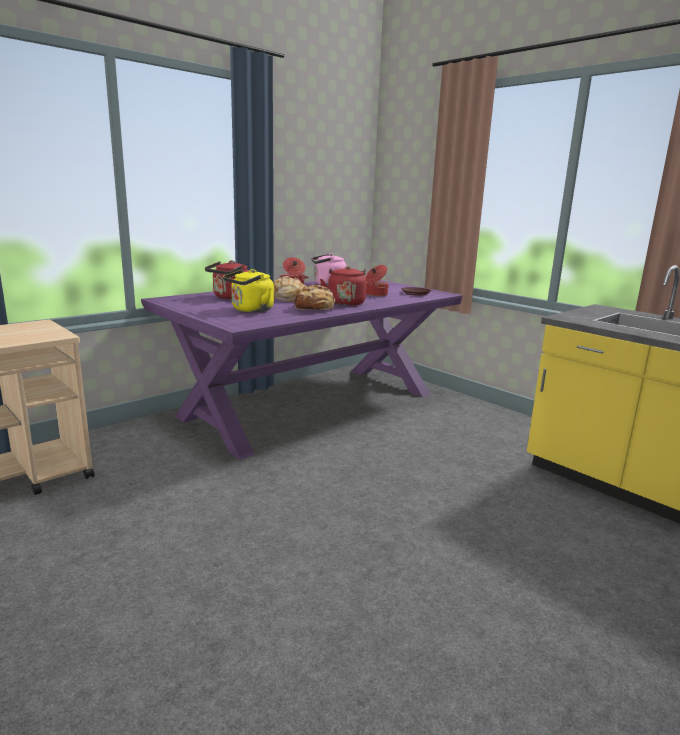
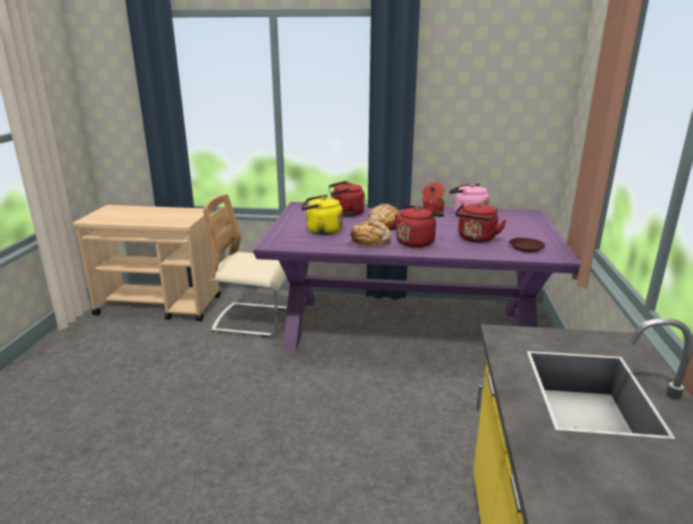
camera: 50 degrees right, 5 degrees up
(159, 451) = (254, 320): none -> beige chair
(376, 295) = (476, 239): cooking pot -> red kettle

